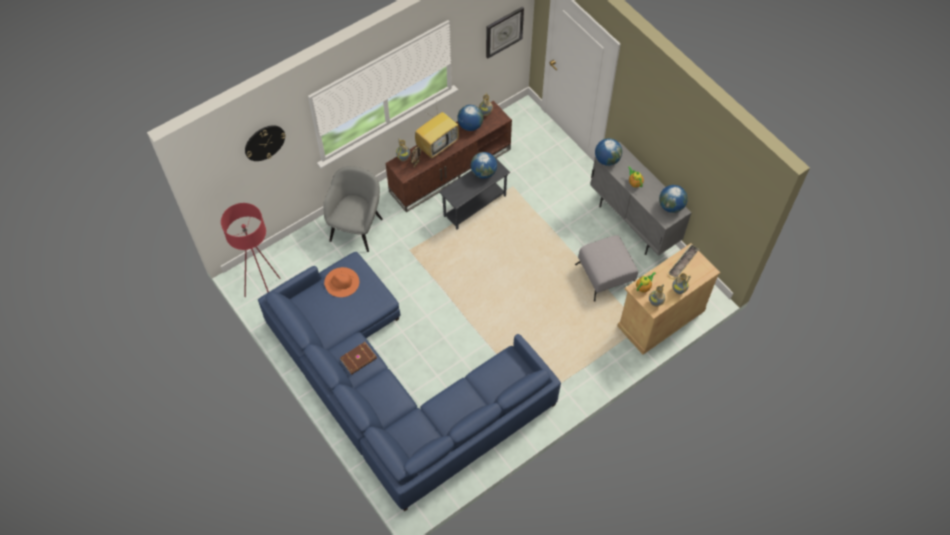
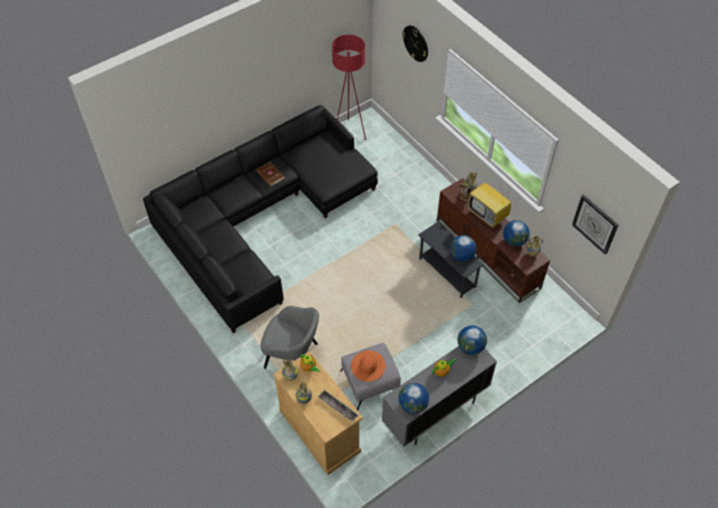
camera: 90 degrees right, 5 degrees down
(341, 282) = (343, 161): orange hat -> orange hat (368, 366)
(356, 228) = (417, 186): grey armchair -> grey armchair (292, 356)
(395, 387) = (260, 218): blue sofa -> black sofa

